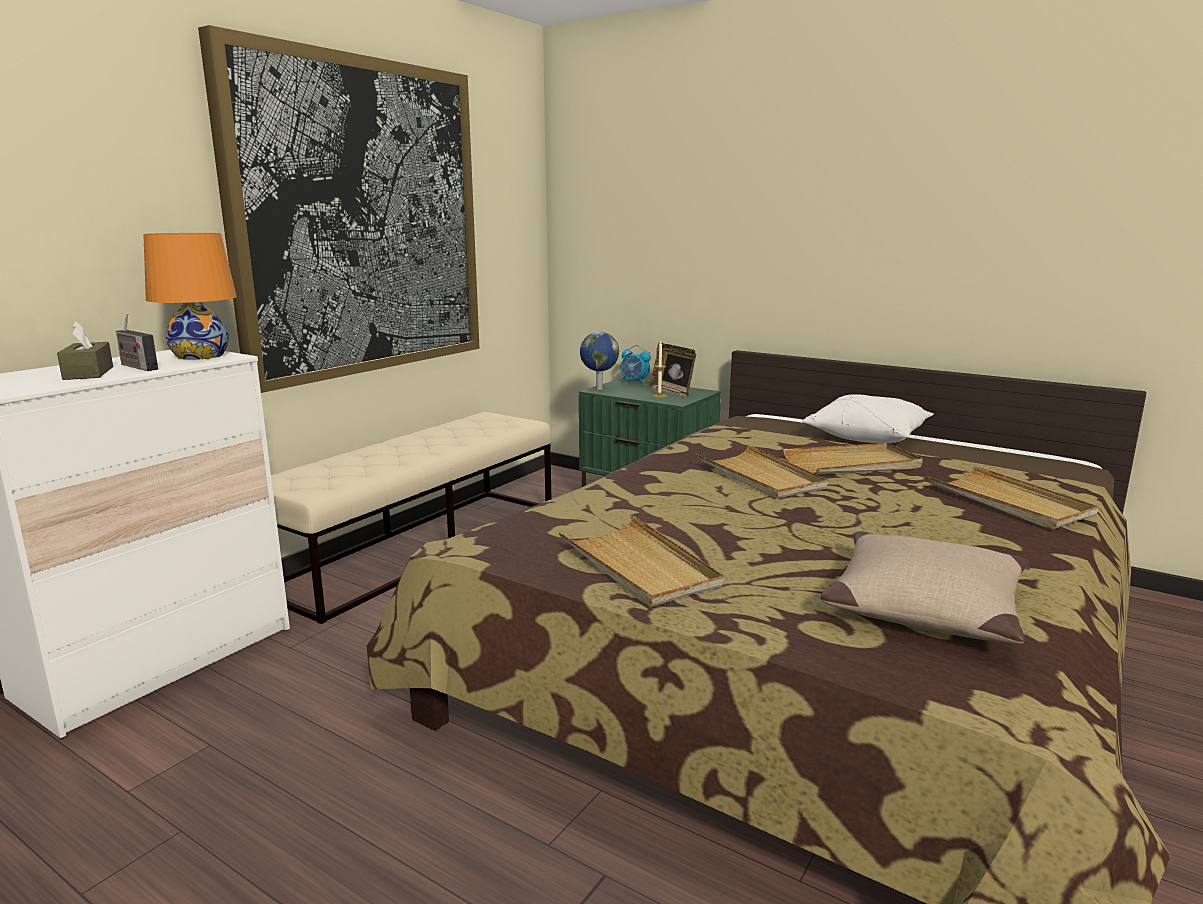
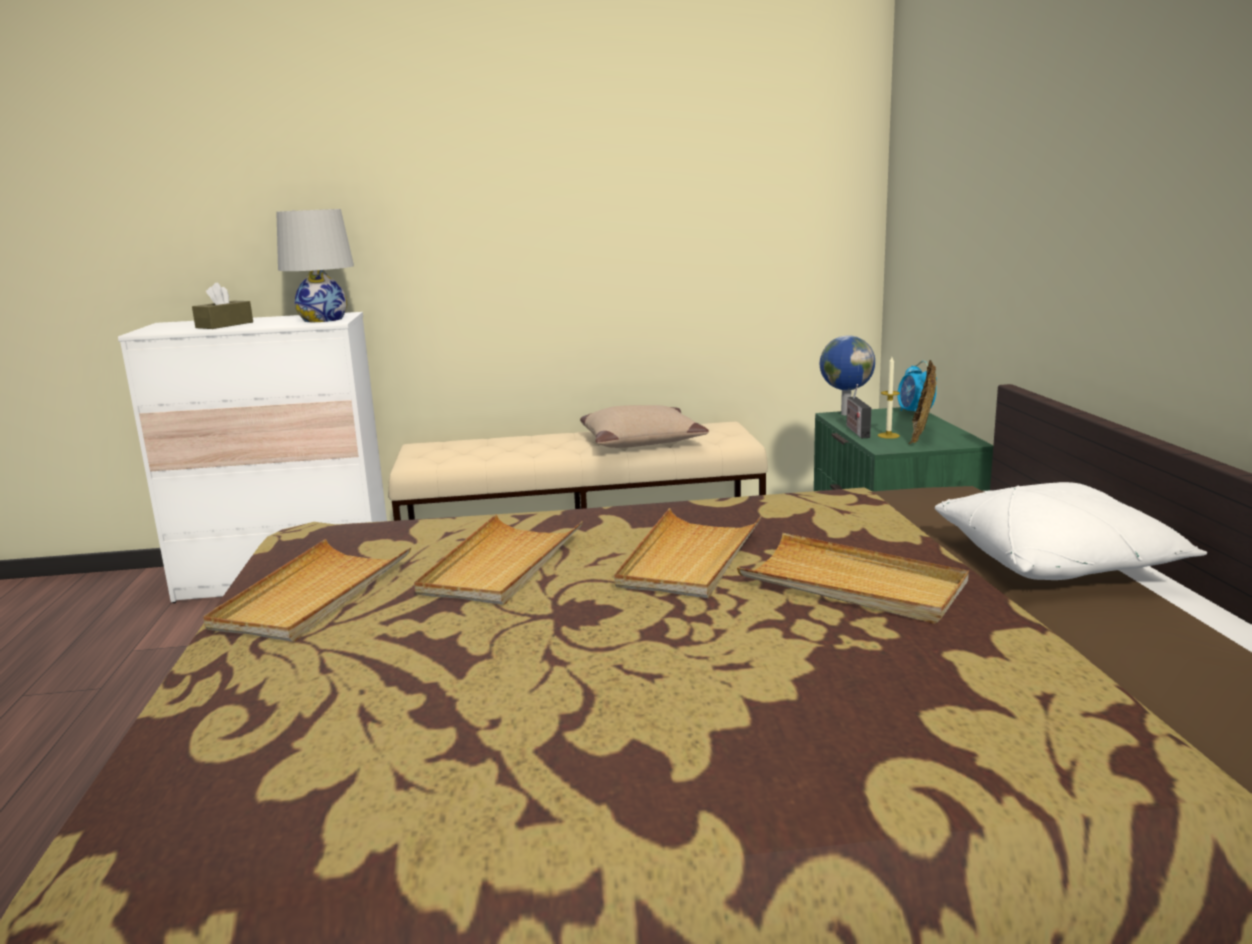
camera: 50 degrees right, 0 degrees up
(137, 366) = (261, 323): radio -> radio (856, 431)
(200, 356) = (323, 319): orange table lamp -> white table lamp
(361, 219) = (567, 190): picture -> none
(923, 605) = (353, 758): beige pillow -> beige pillow (641, 441)
(1009, 502) = (898, 721): beige tray -> beige tray (502, 565)

